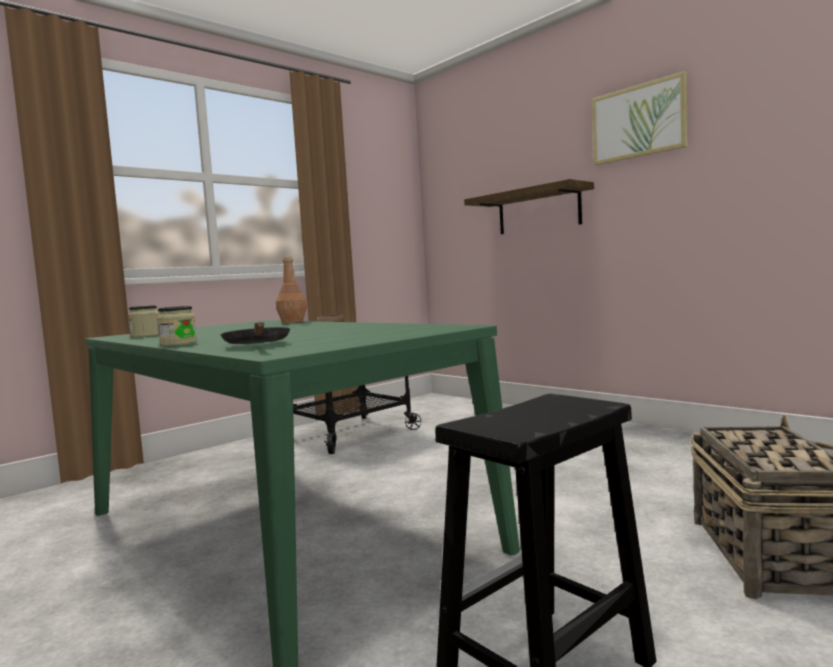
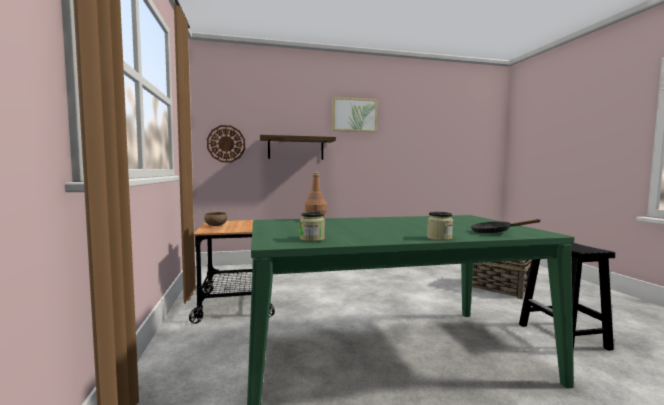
camera: 60 degrees left, 0 degrees up
(453, 219) = (226, 144): none -> wall clock

